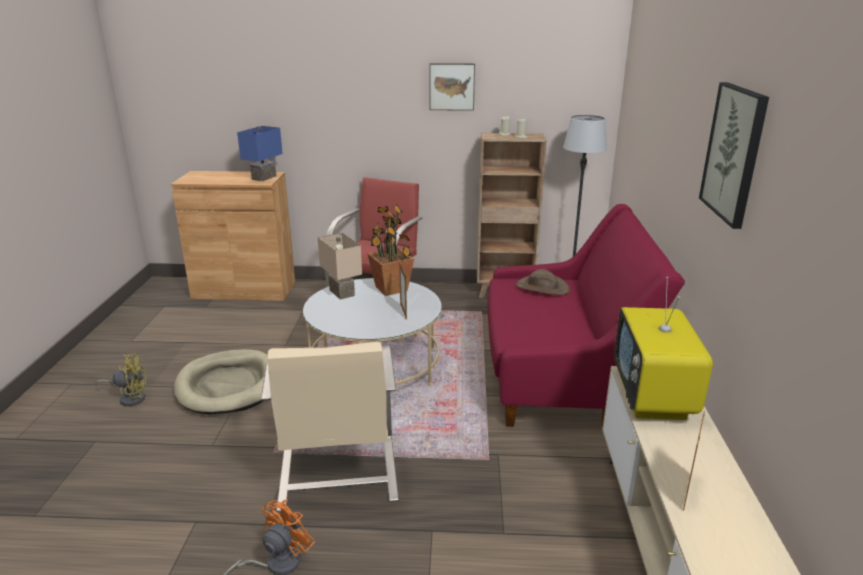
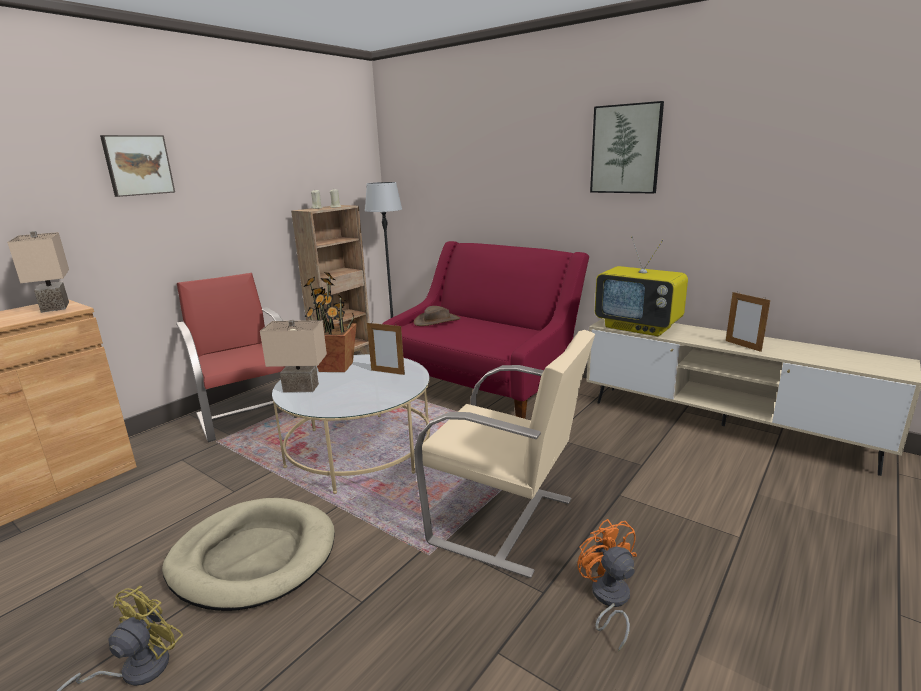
camera: 55 degrees left, 5 degrees down
(263, 177) = (53, 307): blue table lamp -> beige table lamp
(452, 86) = (252, 165): picture -> picture (138, 165)

